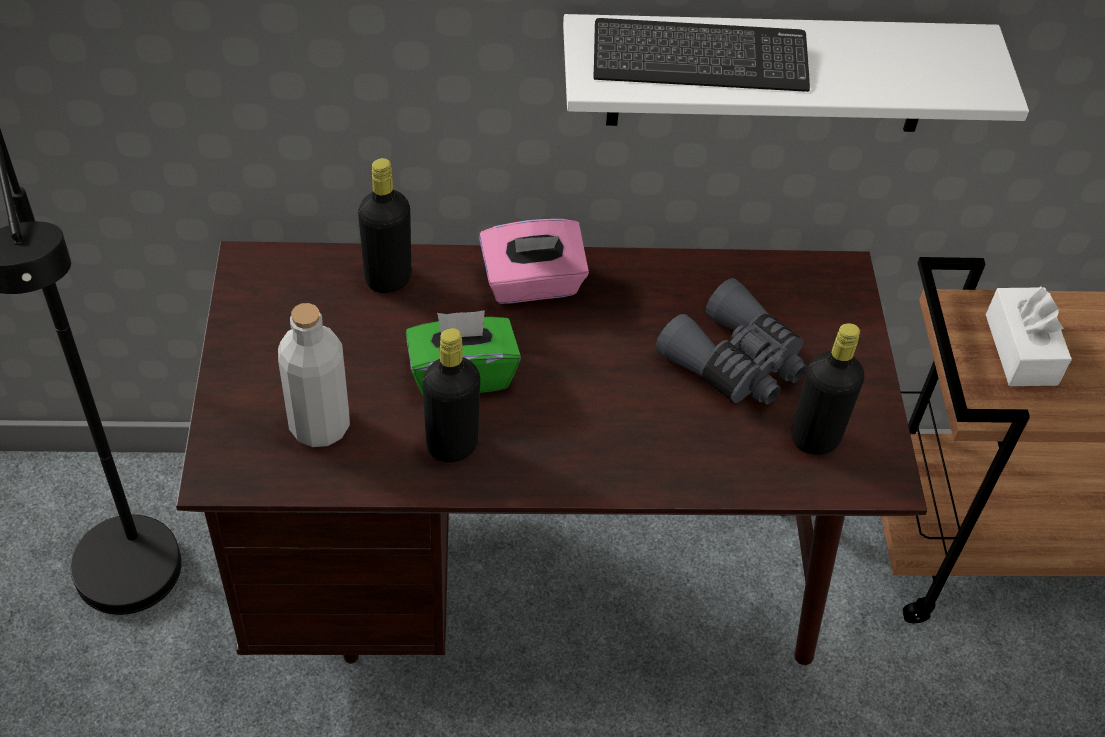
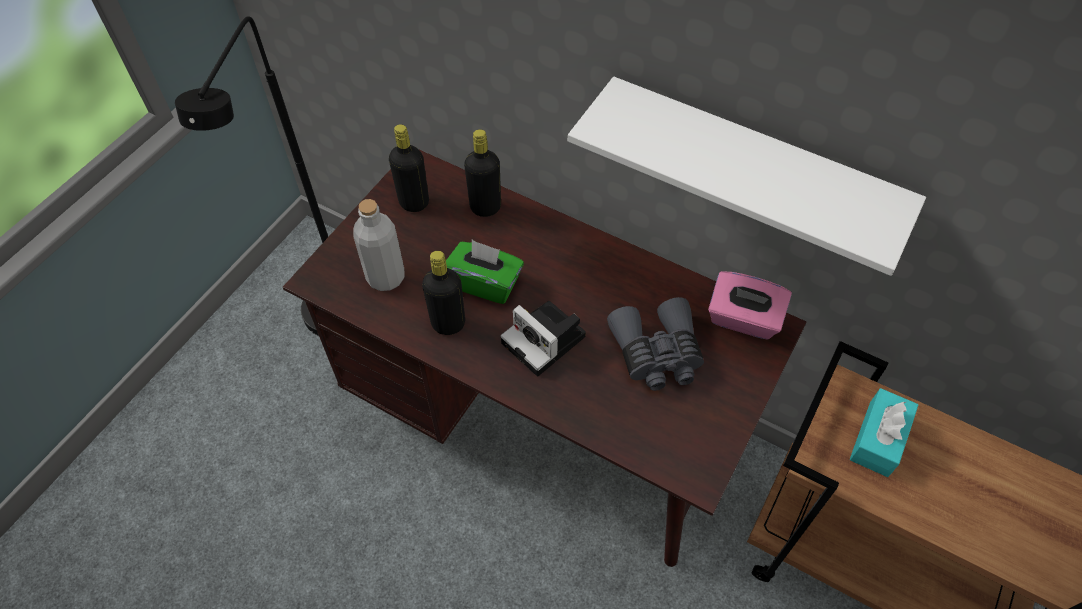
camera: 35 degrees right, 5 degrees up
(532, 284) = (567, 247): pink tissue box -> pink tissue box (743, 319)
(594, 408) = (546, 341): none -> camera
(700, 60) = (676, 140): keyboard -> none
(814, 438) = (672, 428): black bottle -> black bottle (414, 202)
(1021, 349) = (878, 439): white tissue box -> turquoise tissue box

